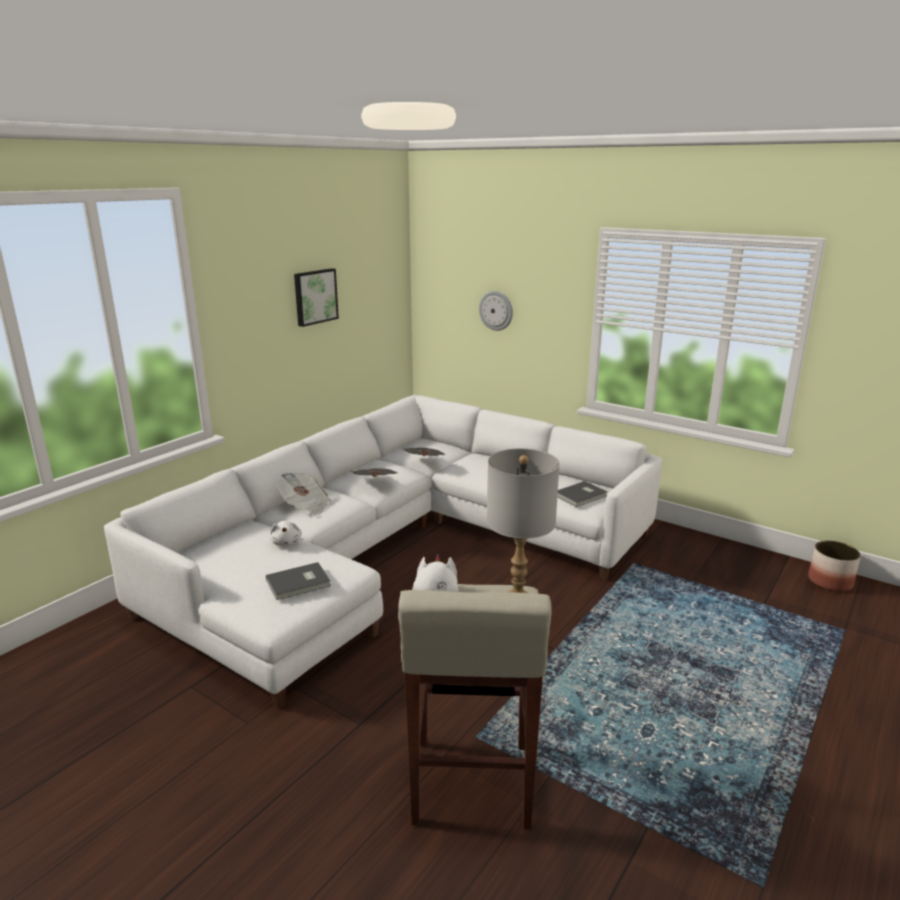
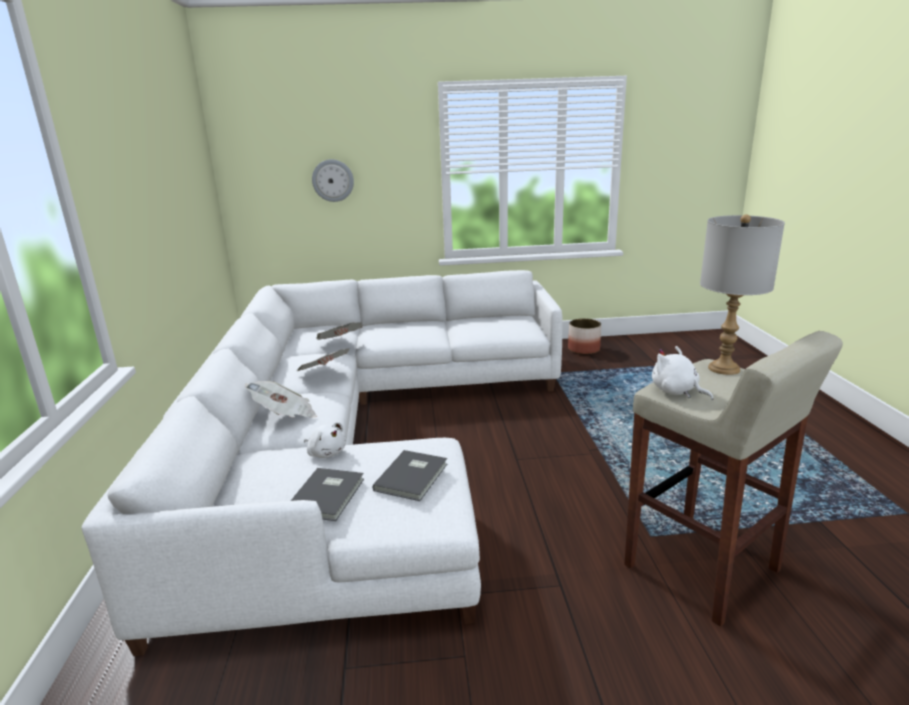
camera: 40 degrees left, 0 degrees up
(314, 296) = (158, 175): picture -> none
(582, 495) = (510, 325): grey book -> grey book (328, 495)
(830, 582) = (666, 340): planter -> planter (584, 349)

